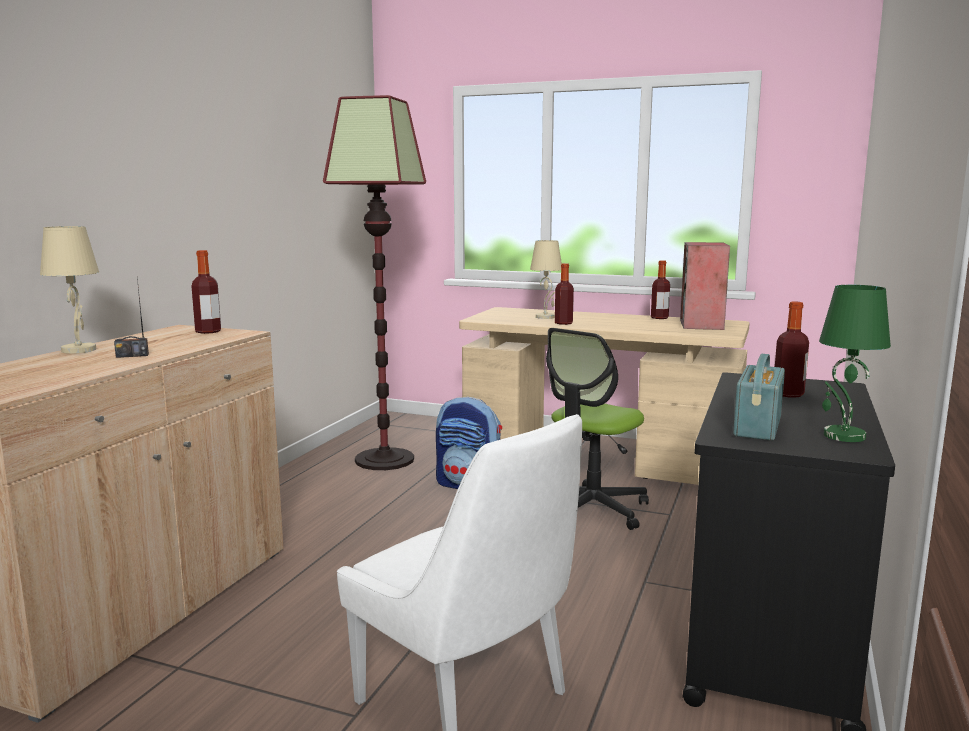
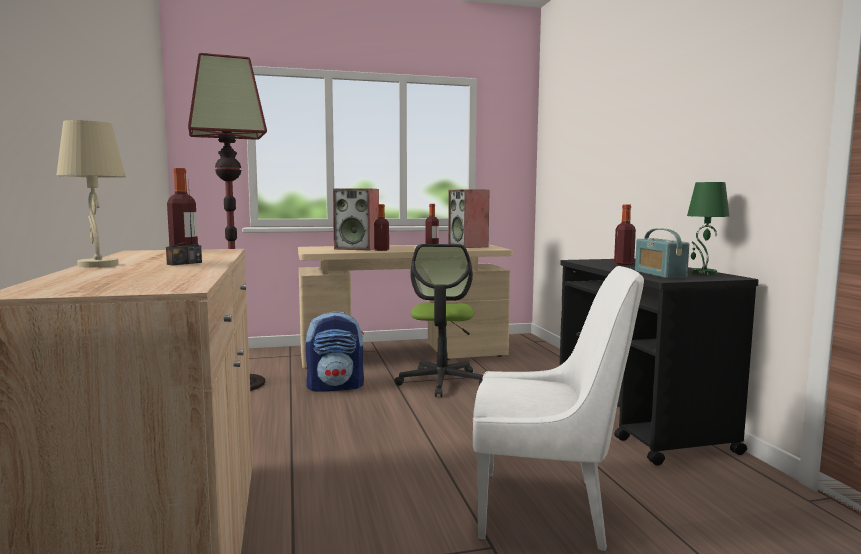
camera: 35 degrees left, 5 degrees down
(546, 317) = (357, 248): beige table lamp -> speaker

